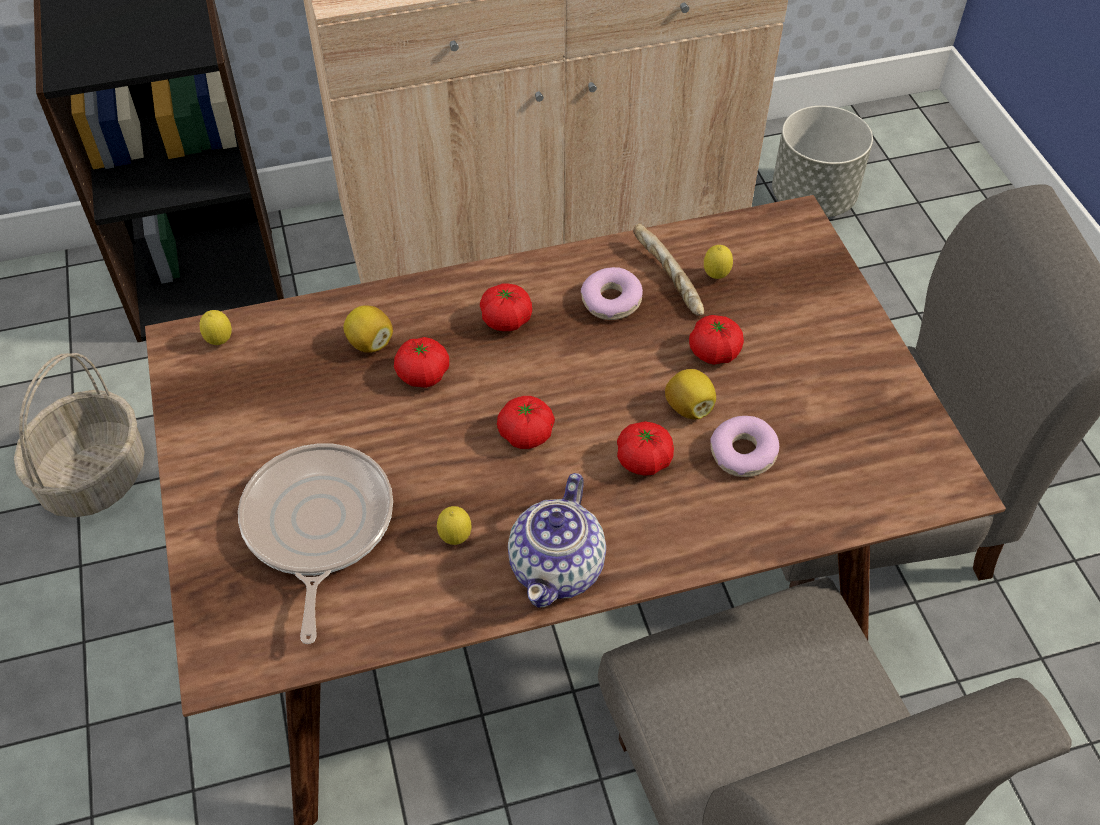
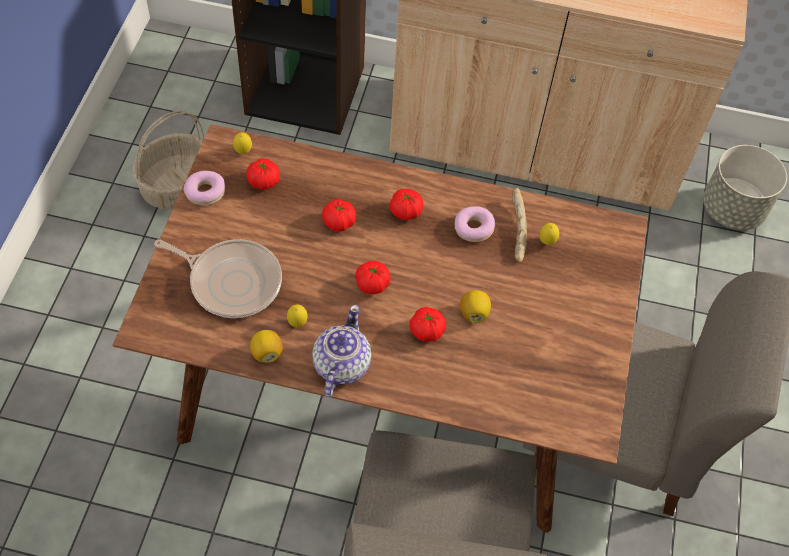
camera: 25 degrees right, 5 degrees up
(317, 527) = (231, 281): frying pan -> frying pan turned 90 degrees clockwise
(370, 343) = (322, 190): lemon -> lemon (267, 353)
(558, 567) = (340, 366): teapot -> teapot turned 150 degrees clockwise
(714, 352) = (512, 288): tomato -> tomato (263, 181)
(742, 453) = (485, 354): donut -> donut (205, 192)

